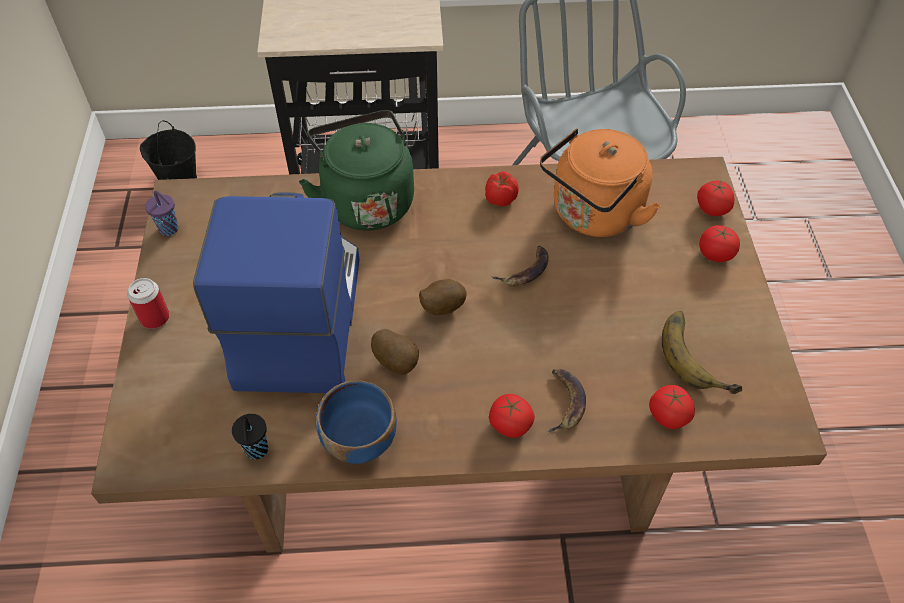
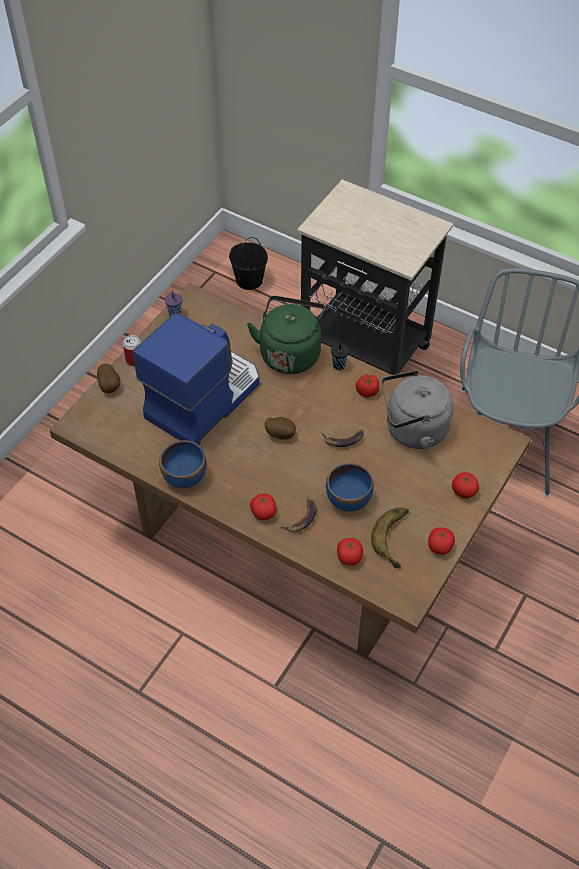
camera: 35 degrees right, 0 degrees up
(256, 451) = (133, 453): black cup -> black cup (338, 366)
(397, 362) = (234, 449): potato -> potato (110, 386)
(593, 215) = (412, 430): orange kettle -> grey kettle
(598, 341) = (348, 499): none -> blue bowl
(712, 209) = (489, 465): tomato -> tomato (440, 547)

